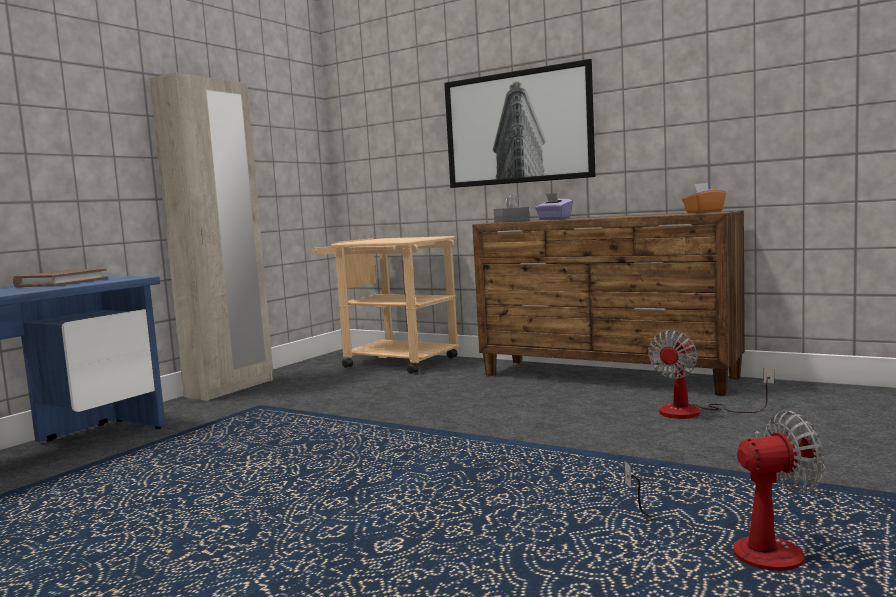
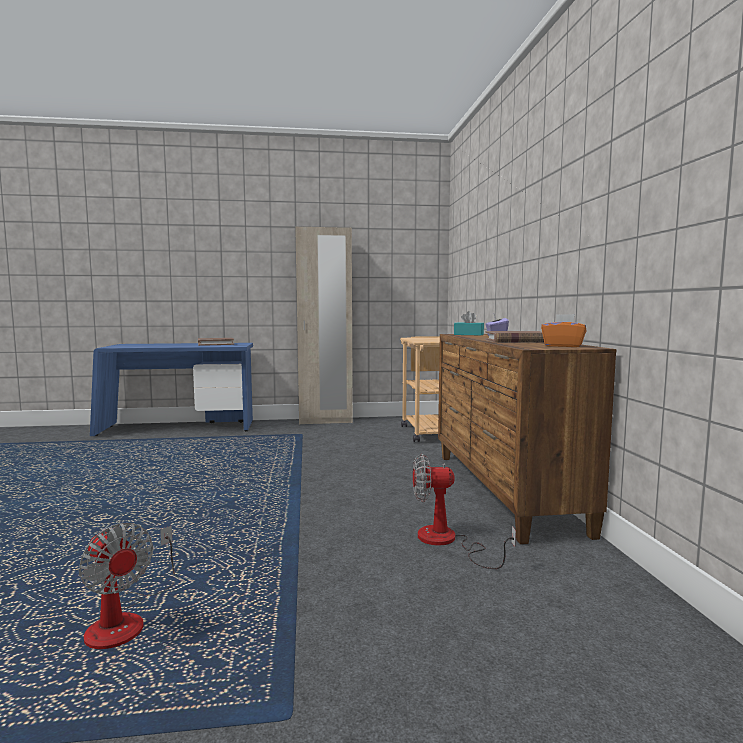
camera: 50 degrees right, 0 degrees up
(511, 221) = (468, 334): grey tissue box -> turquoise tissue box
(518, 128) = (508, 251): picture -> none
(627, 216) = (517, 341): none -> brown book

